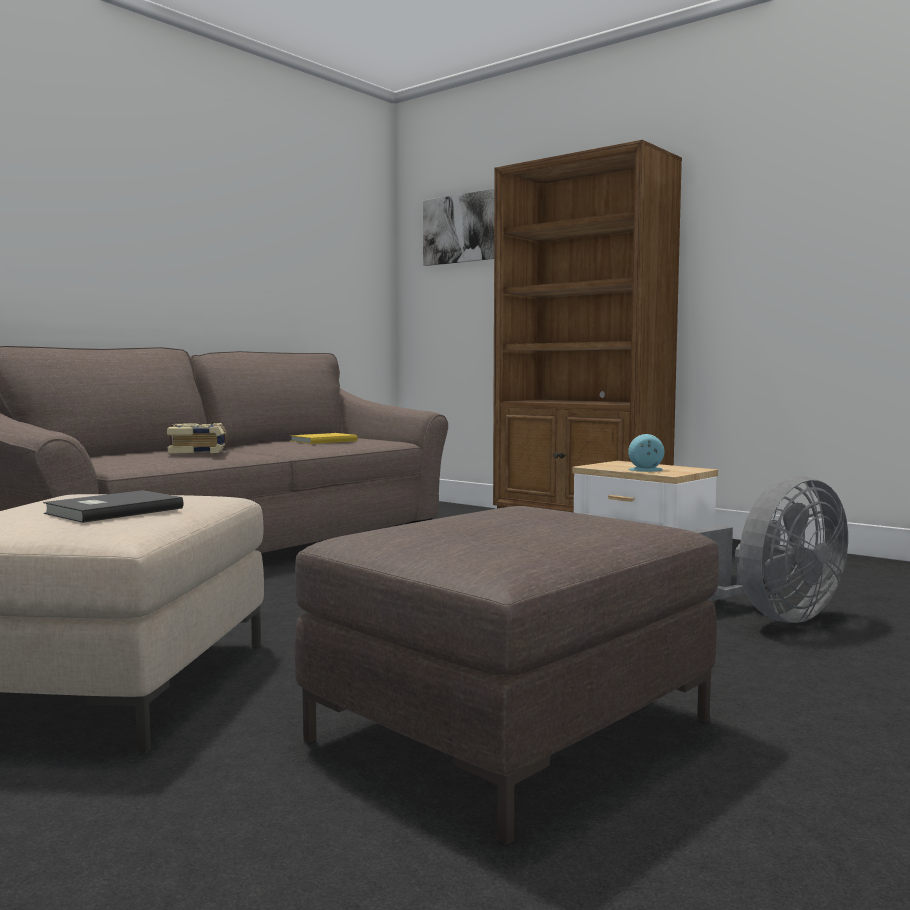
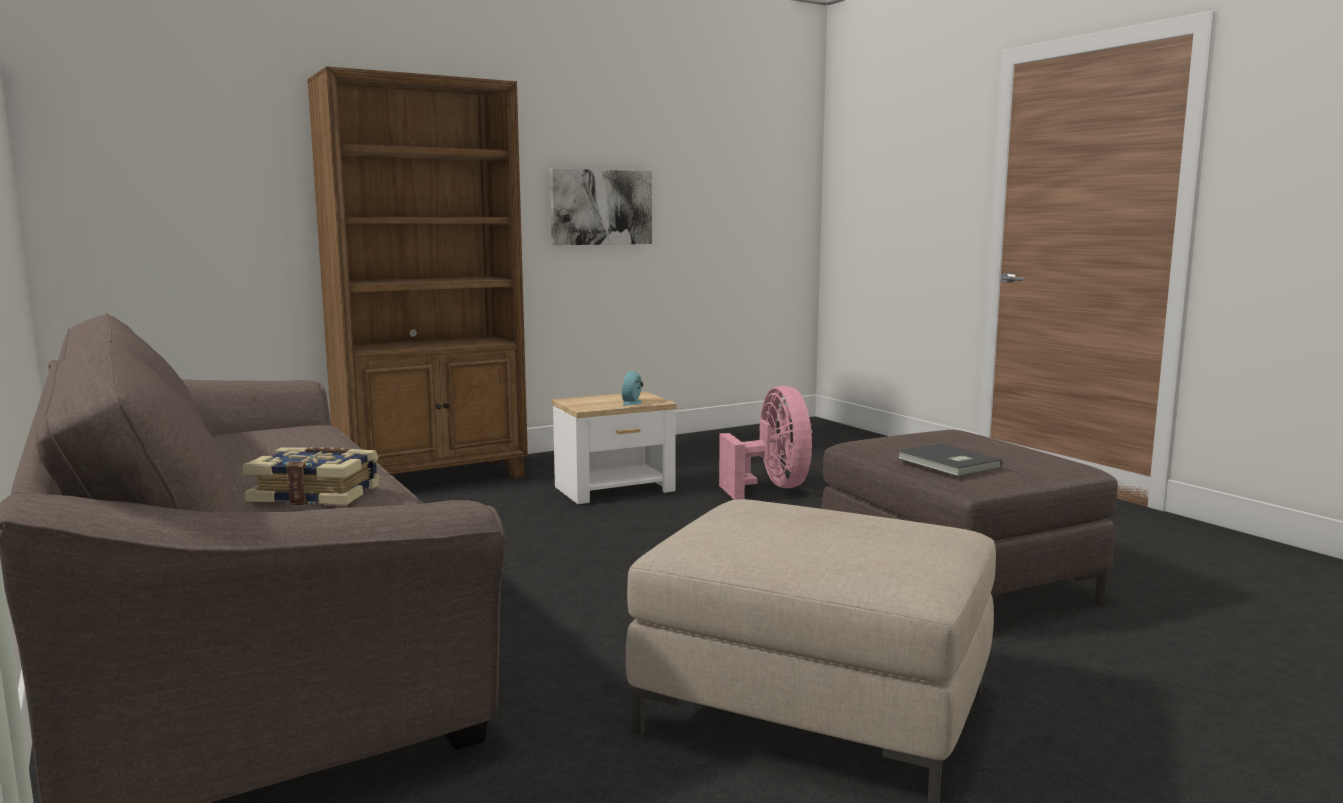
camera: 70 degrees left, 5 degrees up
(111, 511) = (853, 529): grey book -> grey book (947, 463)
(322, 441) = (274, 445): yellow book -> none
(463, 228) = (171, 117): picture -> picture (601, 207)
(772, 617) = (772, 488): grey fan -> pink fan

